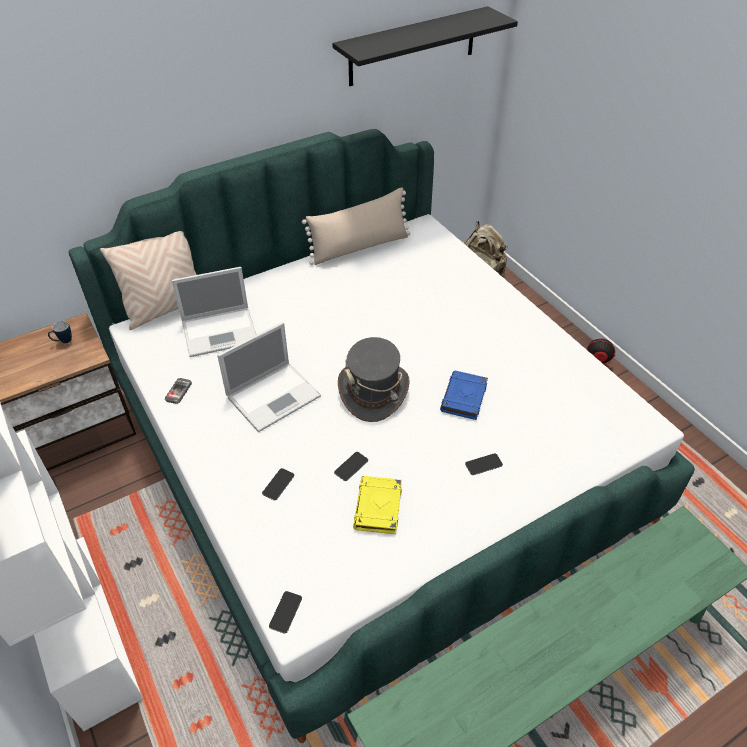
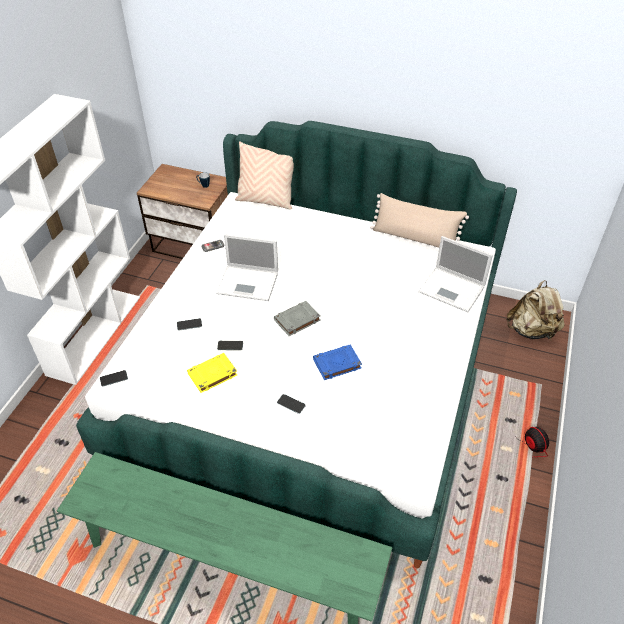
camera: 50 degrees right, 0 degrees up
(221, 331) = (273, 231): laptop -> laptop (453, 289)
(373, 391) = (297, 320): grey hat -> grey book
(412, 46) = (526, 109): black shelf -> none

